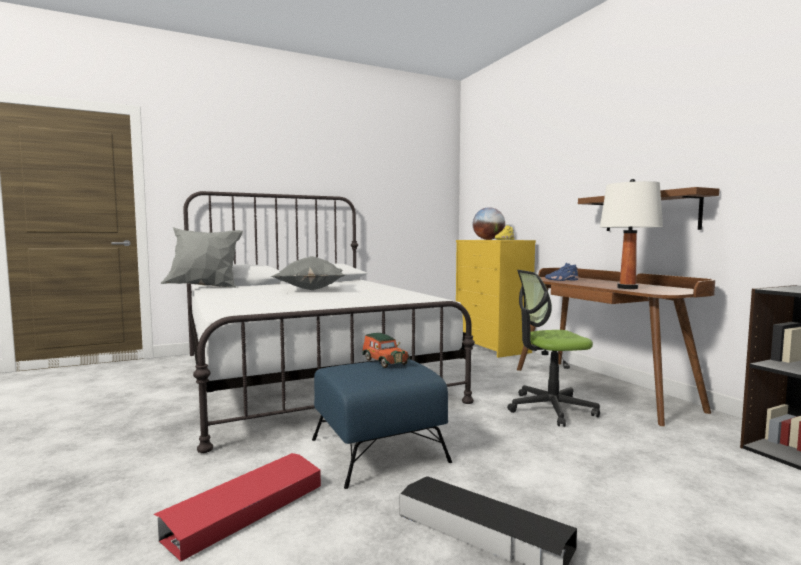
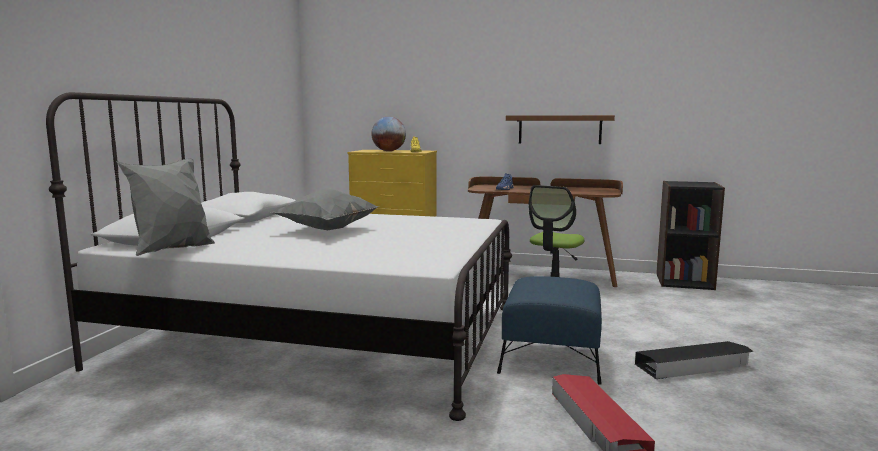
camera: 50 degrees left, 5 degrees up
(384, 361) = (541, 281): toy car -> none
(627, 288) = (575, 191): white table lamp -> none

